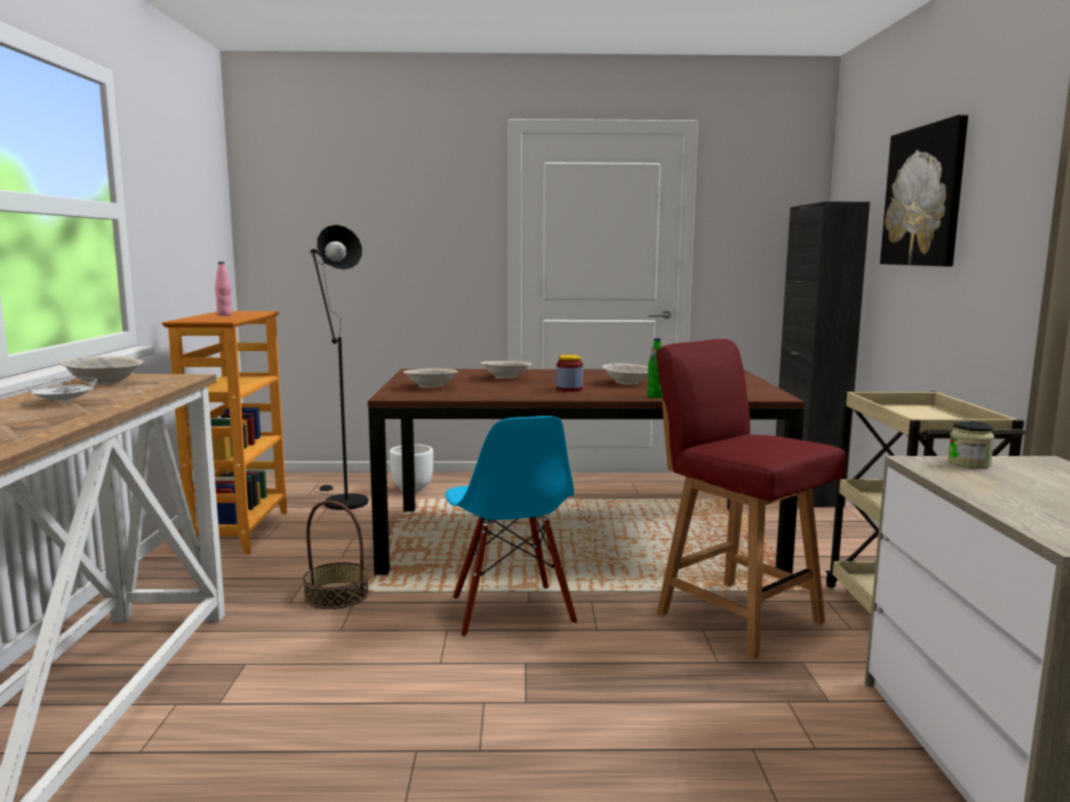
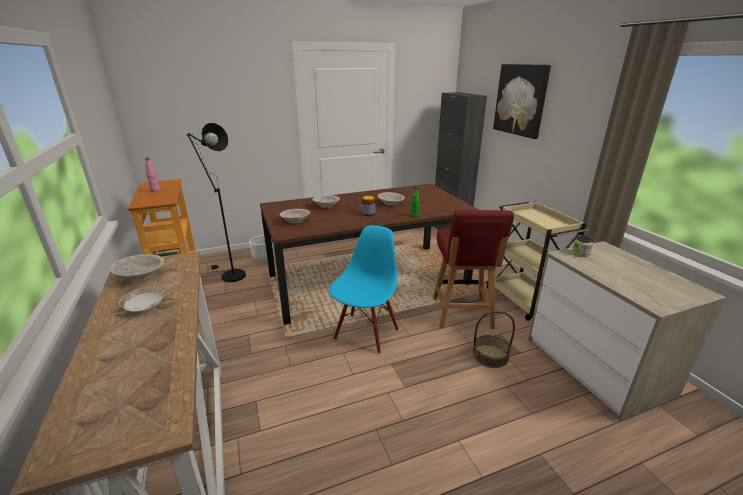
camera: 20 degrees left, 15 degrees up
(336, 595) = (273, 343): basket -> basket (490, 356)
(511, 611) = (365, 333): blue chair -> blue chair turned 120 degrees counterclockwise
(736, 616) = (462, 314): red chair -> red chair turned 120 degrees counterclockwise

